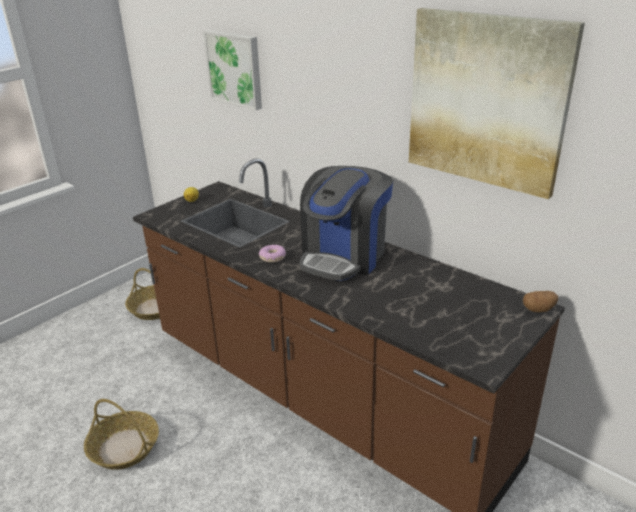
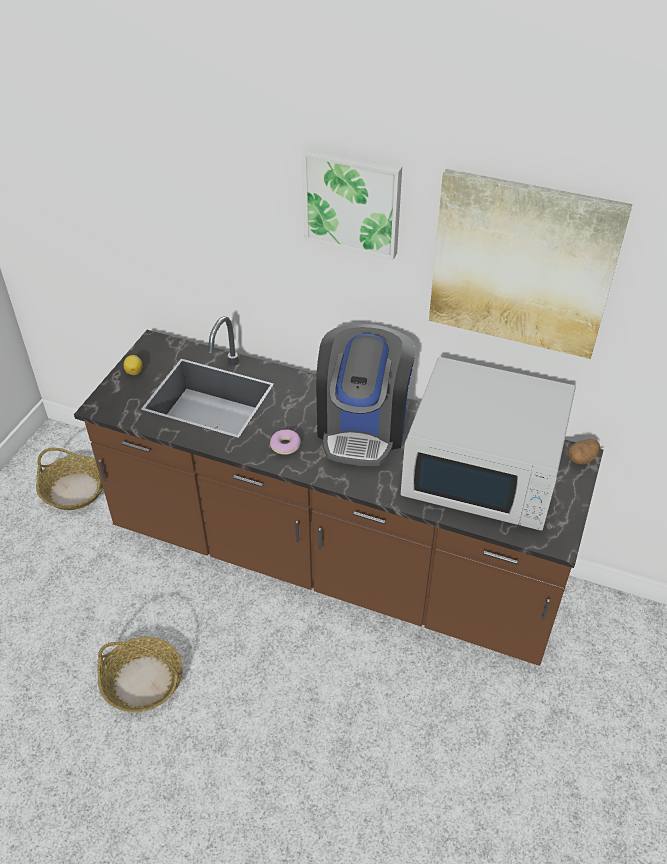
camera: 20 degrees left, 15 degrees up
(235, 69) = (170, 204): picture -> picture (353, 202)
(437, 301) = (485, 469): none -> white microwave

